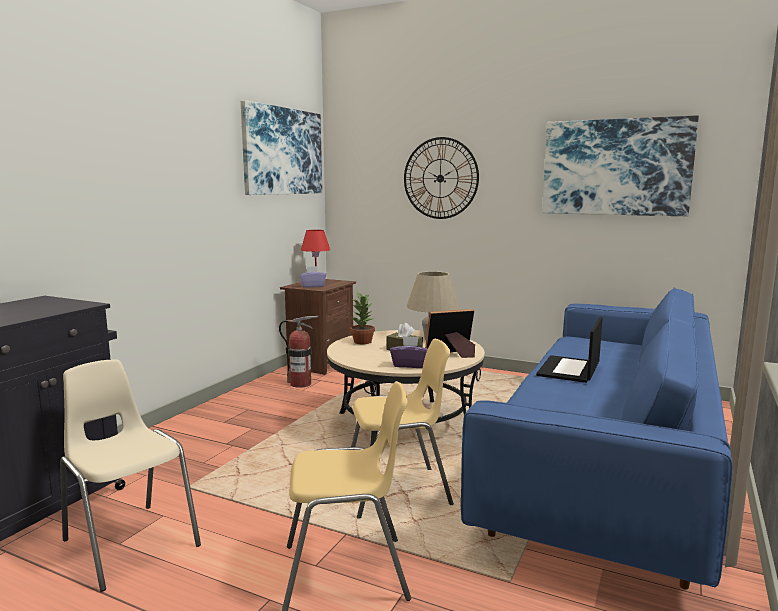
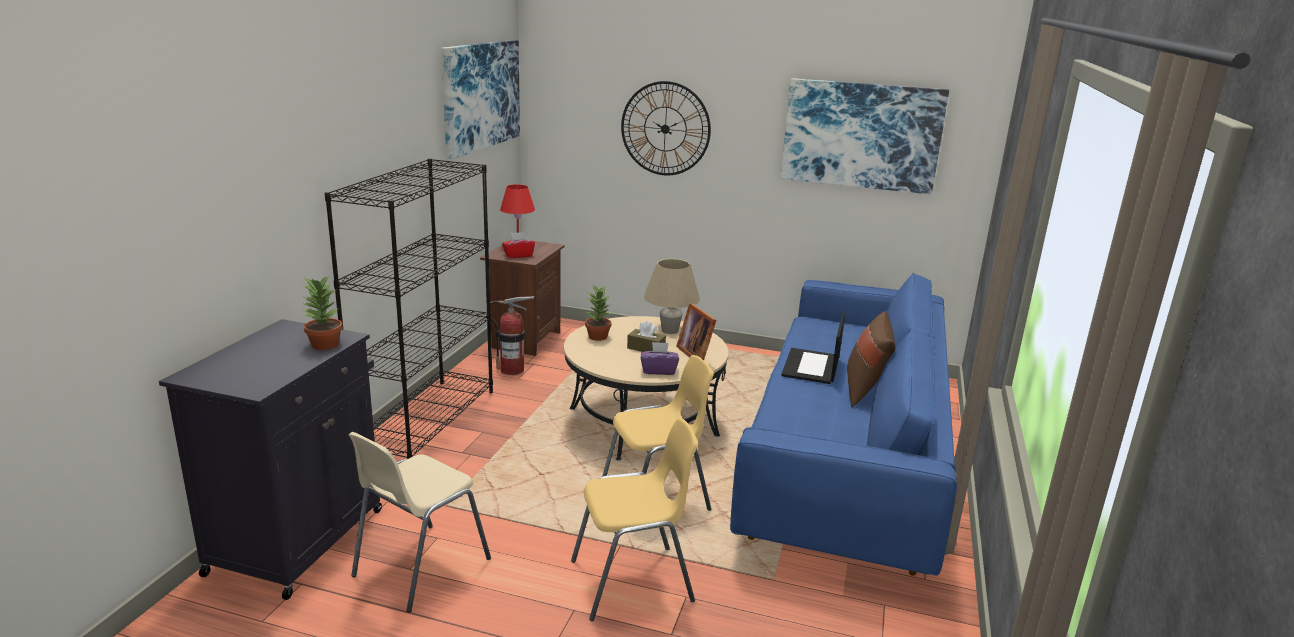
camera: 10 degrees left, 10 degrees up
(59, 308) = (324, 345): none -> potted plant
(130, 543) = (419, 567): beige chair -> beige chair turned 90 degrees counterclockwise
(208, 418) = (427, 420): none -> black bookcase
(312, 286) = (518, 255): purple tissue box -> red tissue box
(452, 354) = (696, 354): picture frame -> picture frame turned 90 degrees counterclockwise
(624, 390) = (865, 391): none -> brown pillow

